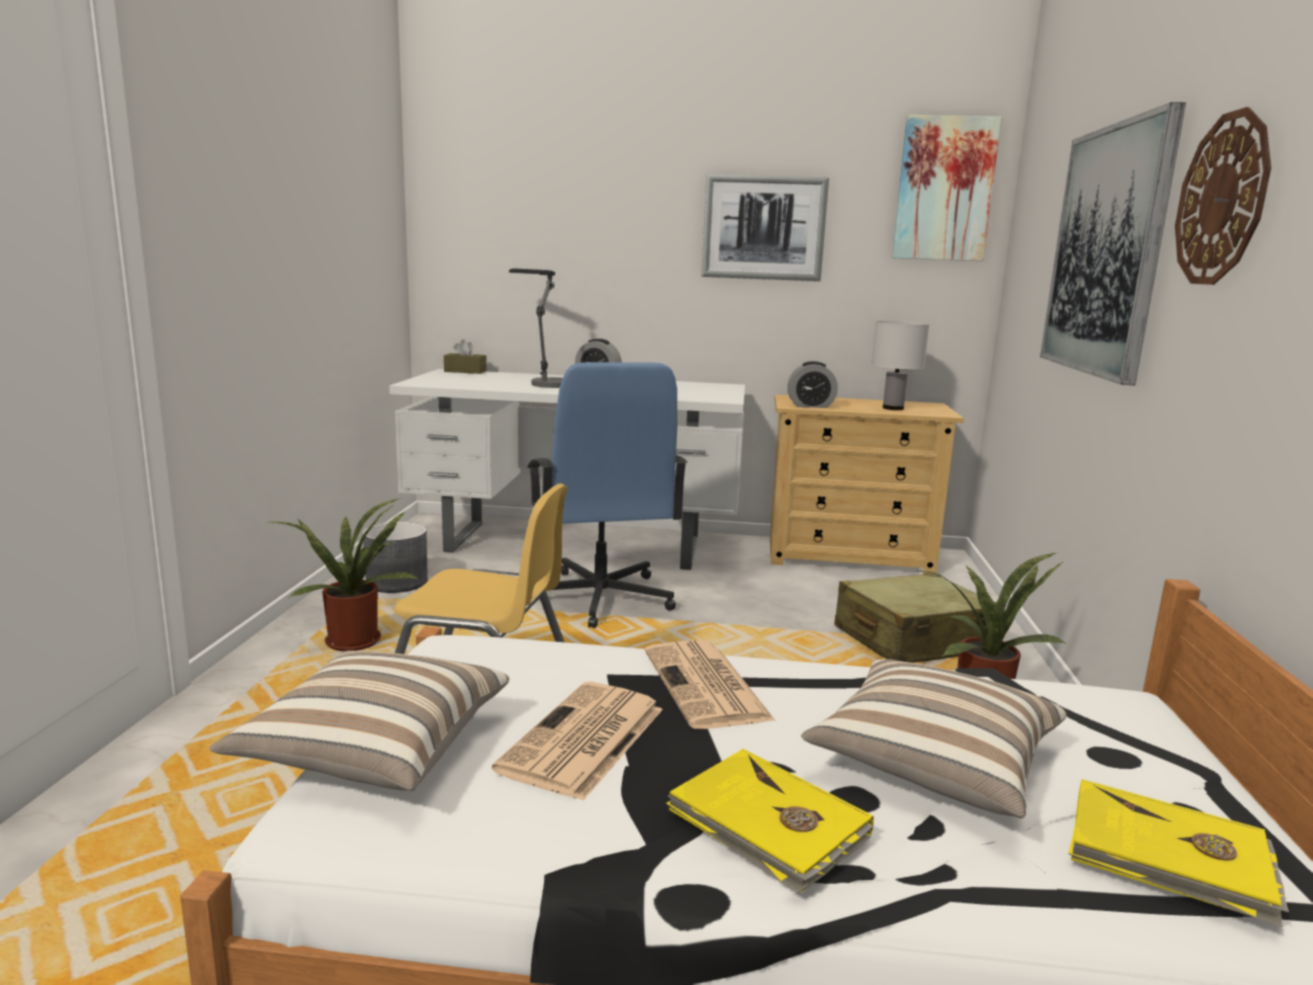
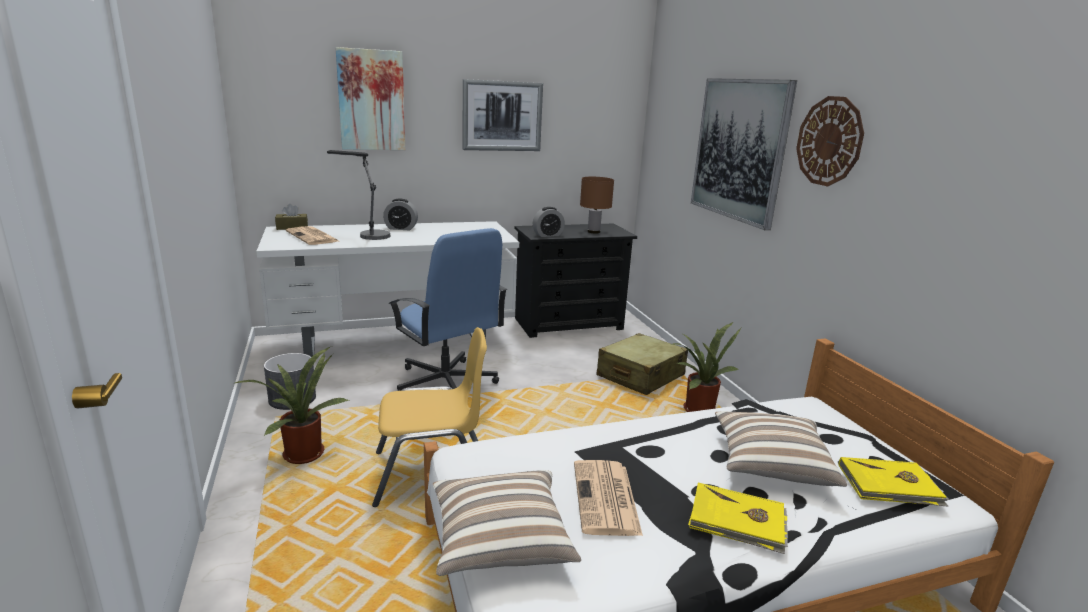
camera: 25 degrees left, 5 degrees up
(707, 686) = (632, 445): newspaper -> newspaper (313, 237)
(849, 556) = (569, 324): beige dresser -> black dresser
(892, 408) = (593, 231): white table lamp -> brown table lamp
(944, 189) = (610, 91): picture -> picture (371, 100)

